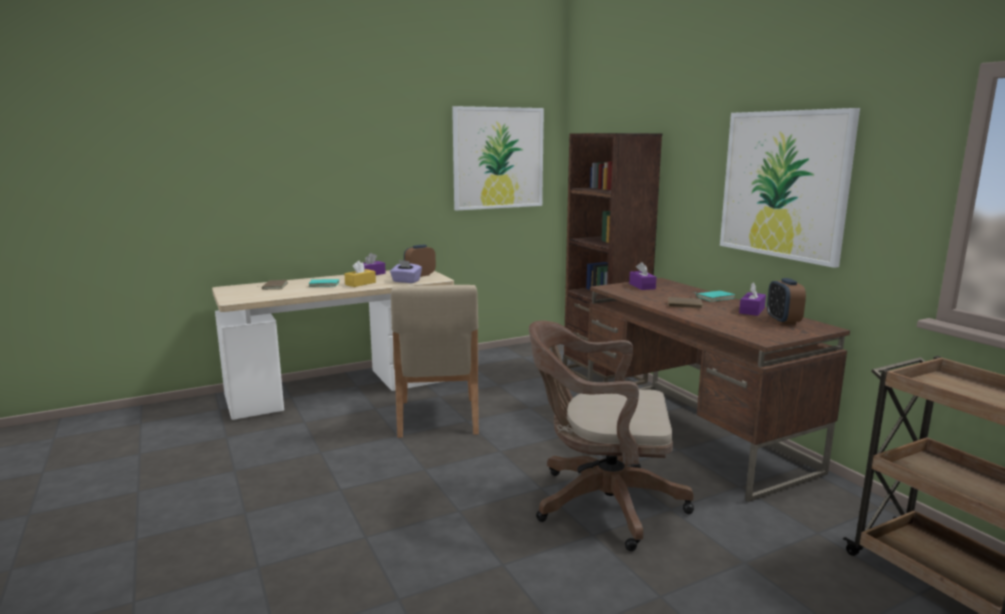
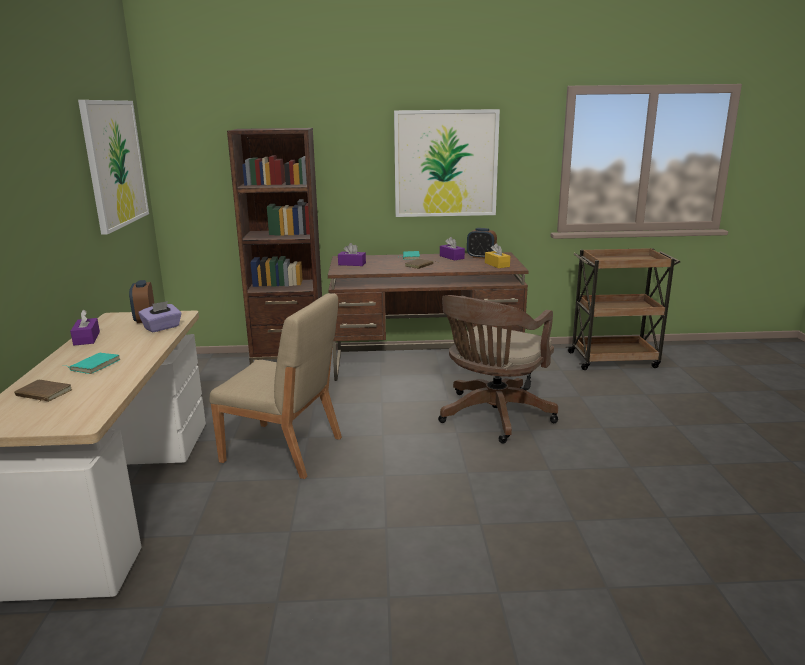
camera: 65 degrees left, 5 degrees up
(360, 283) = (130, 347): yellow tissue box -> yellow tissue box (497, 265)

